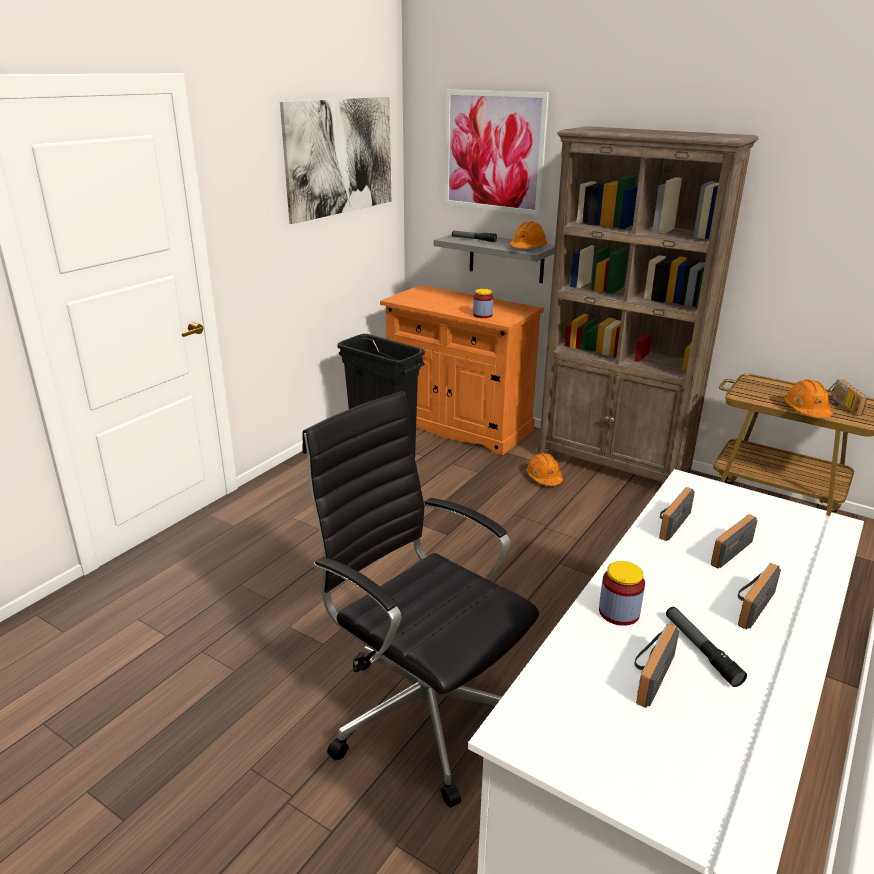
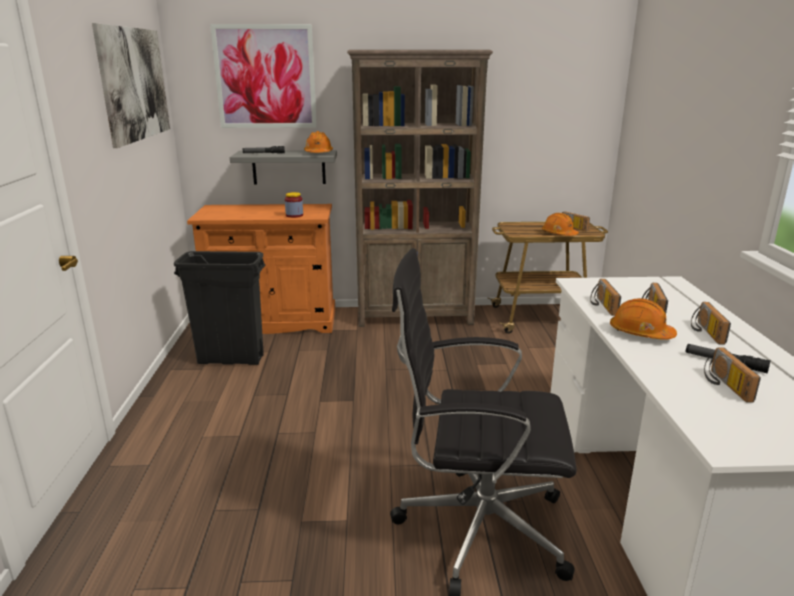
camera: 35 degrees left, 5 degrees down
(544, 478) = (379, 339): orange hard hat -> orange hard hat (640, 333)
(619, 612) = (659, 361): jar -> none

